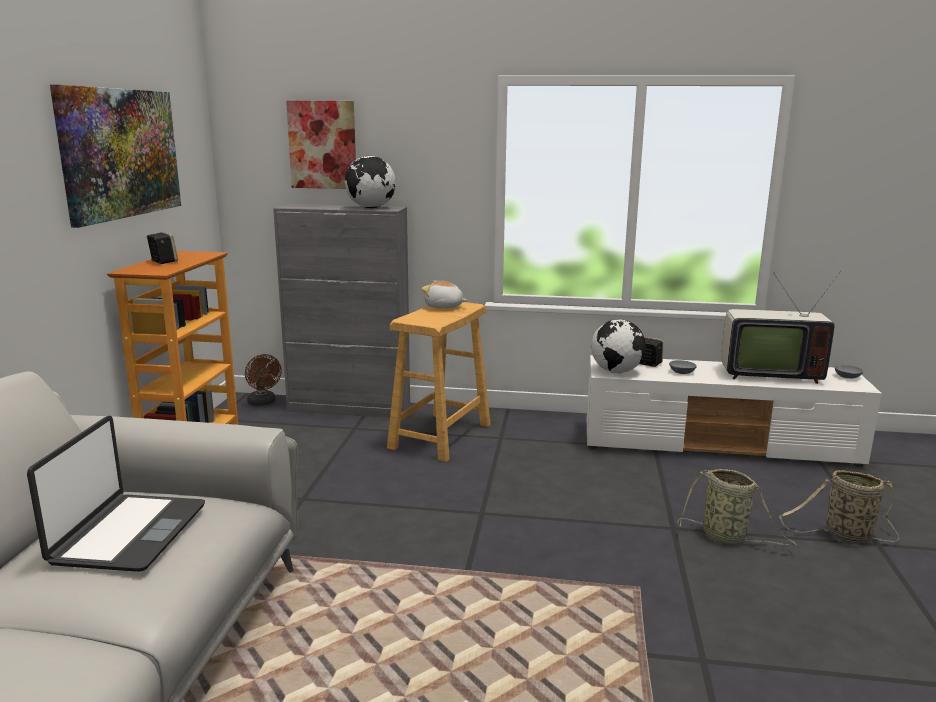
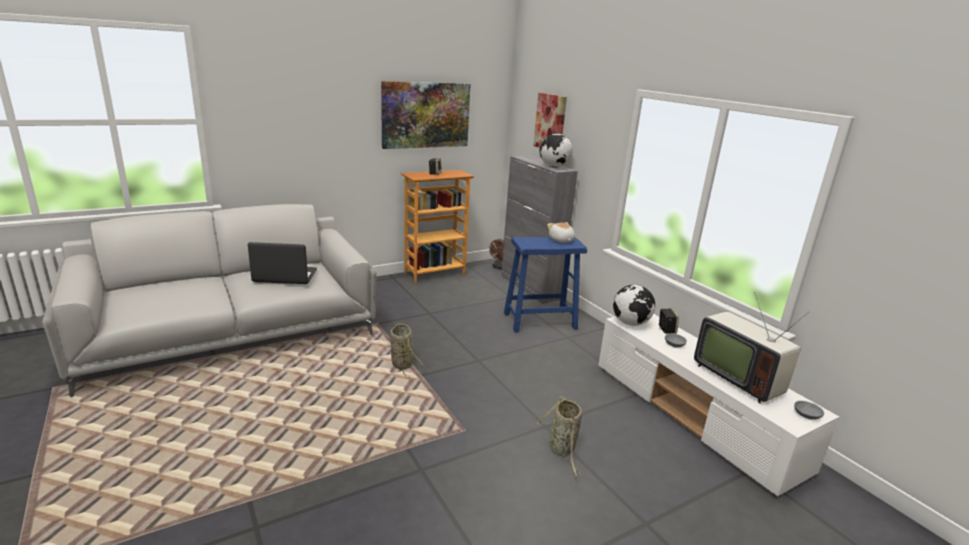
camera: 50 degrees right, 5 degrees up
(128, 533) = (285, 276): laptop -> laptop turned 150 degrees counterclockwise
(440, 436) = (539, 320): beige stool -> blue stool
(844, 536) = (635, 503): basket -> basket (401, 363)

